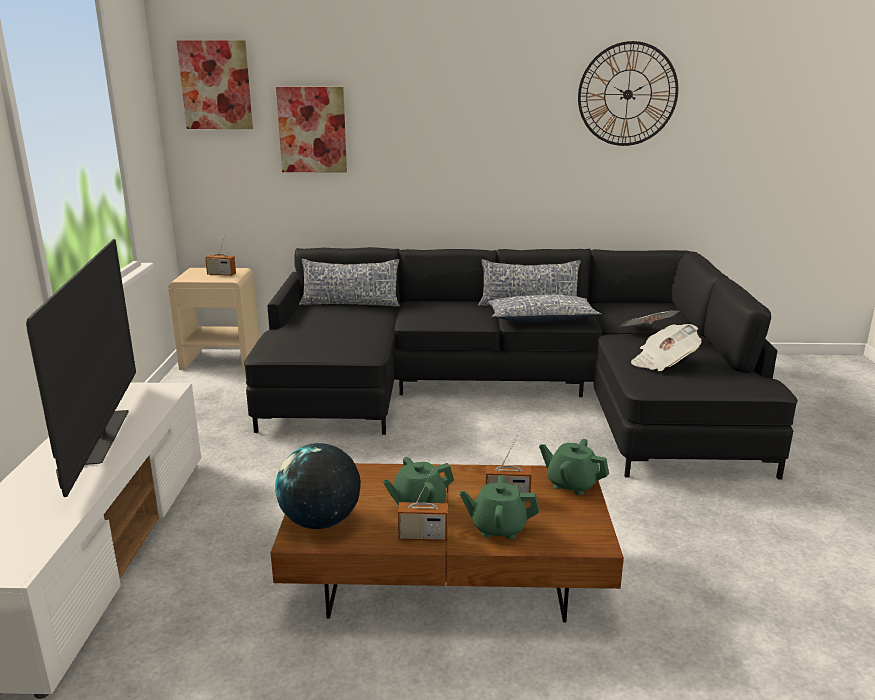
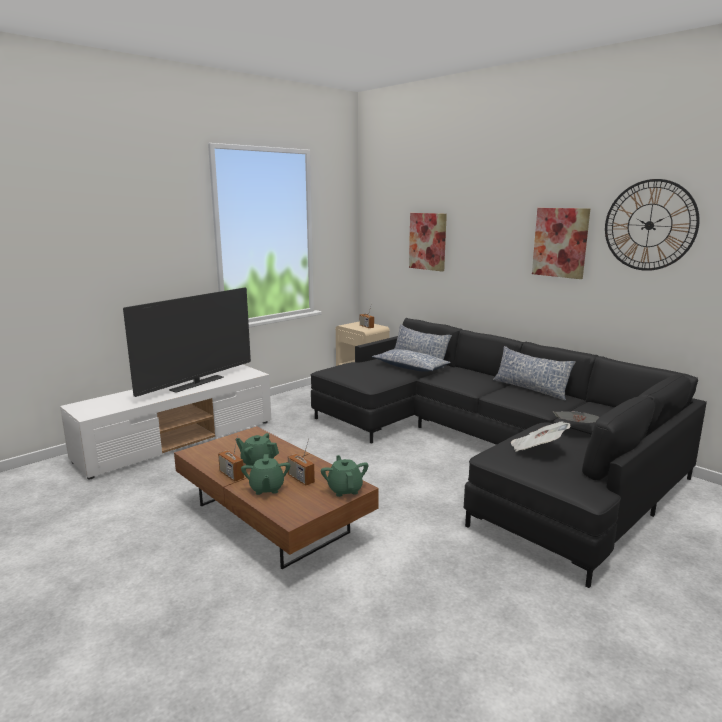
camera: 45 degrees right, 5 degrees down
(216, 85) = (383, 211): picture -> picture (560, 242)
(321, 521) = (211, 450): globe -> none
(498, 528) = (266, 488): green teapot -> green teapot turned 150 degrees counterclockwise
(541, 319) = (516, 399): pillow -> pillow (410, 367)

